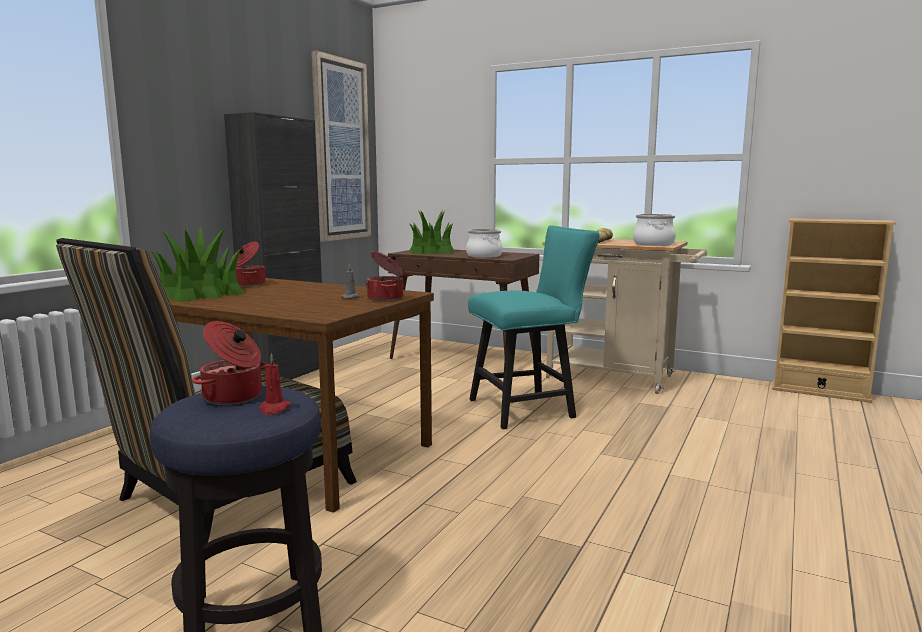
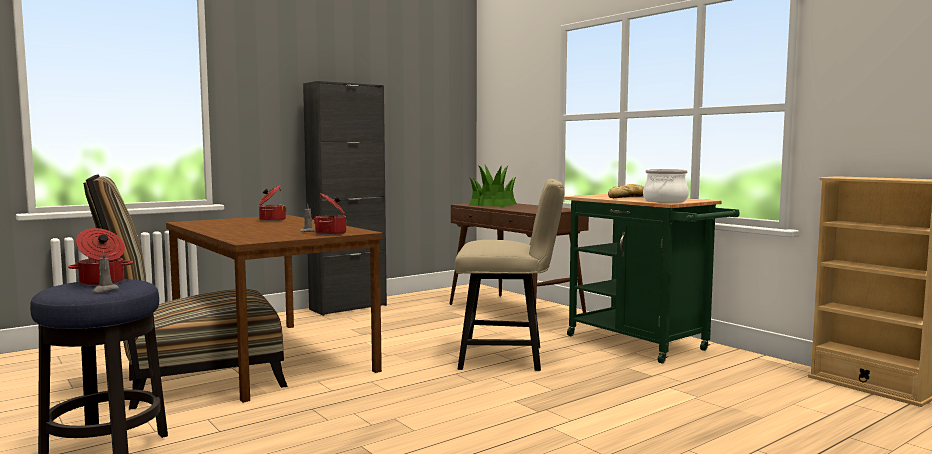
camera: 25 degrees right, 5 degrees down
(198, 294) = (219, 223): potted plant -> none
(274, 409) = (104, 290): red candle -> grey candle
(341, 150) = (432, 111): picture -> none
(483, 256) = (525, 209): cooking pot -> none
(529, 408) = (509, 357): turquoise chair -> beige chair
(618, 378) = (643, 344): beige cart -> green cart

